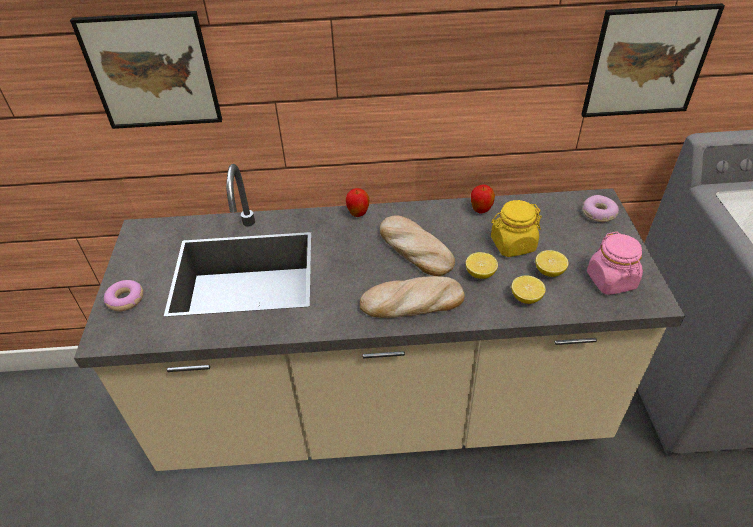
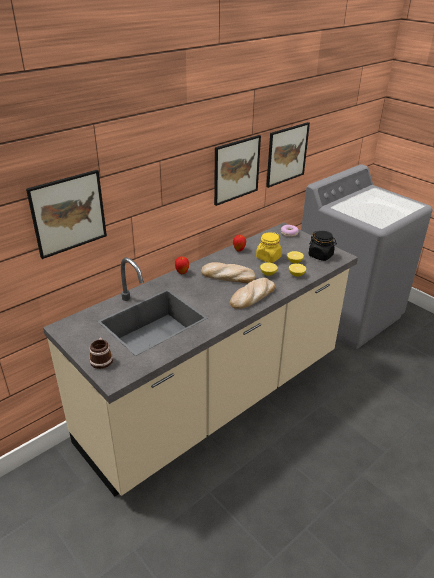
camera: 40 degrees left, 10 degrees down
(125, 299) = (101, 359): donut -> mug
(507, 68) = (236, 169): none -> picture
(611, 280) = (320, 255): pink jar -> black jar

